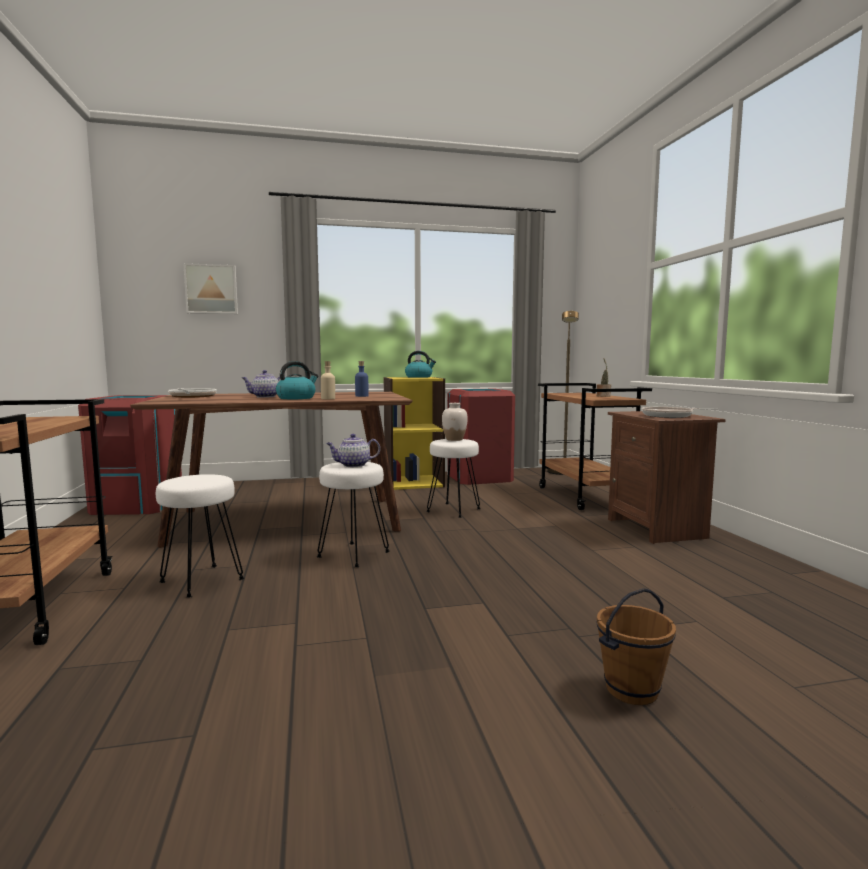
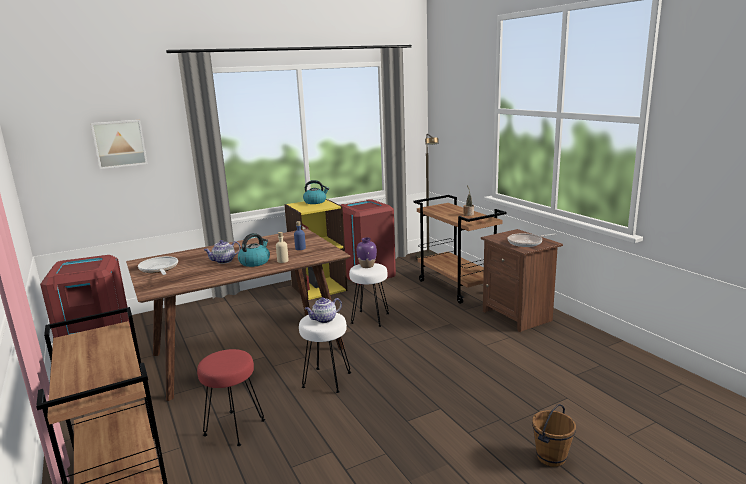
camera: 15 degrees left, 10 degrees up
(201, 581) = (234, 428): white stool -> red stool
(454, 439) = (367, 266): white vase -> purple vase

